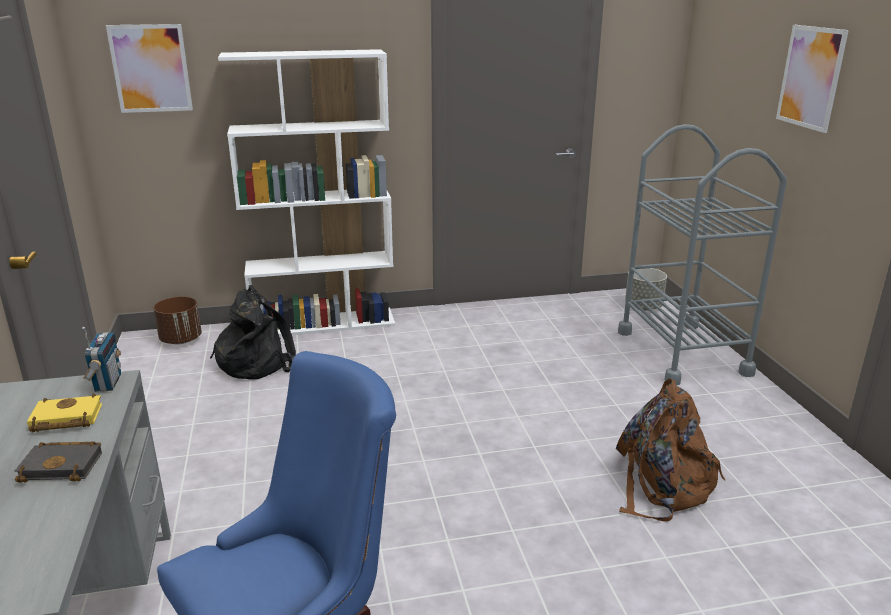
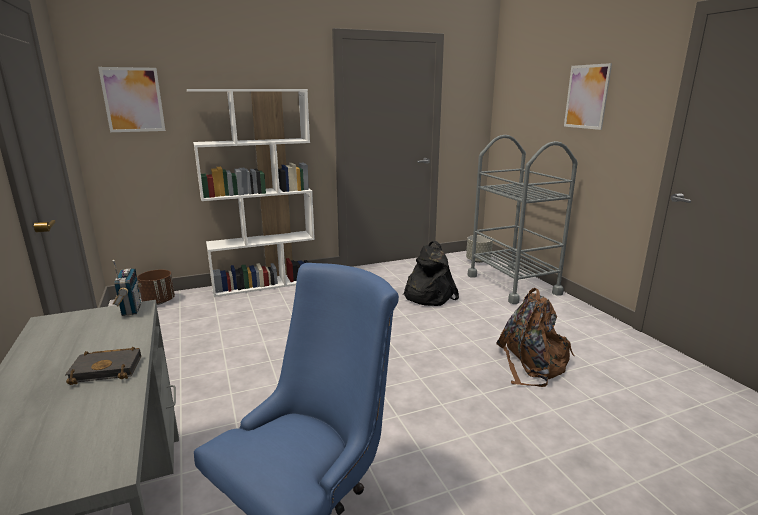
camera: 10 degrees left, 5 degrees down
(64, 419) = (99, 337): yellow book -> none
(256, 362) = (220, 311): black backpack -> black backpack (427, 296)

